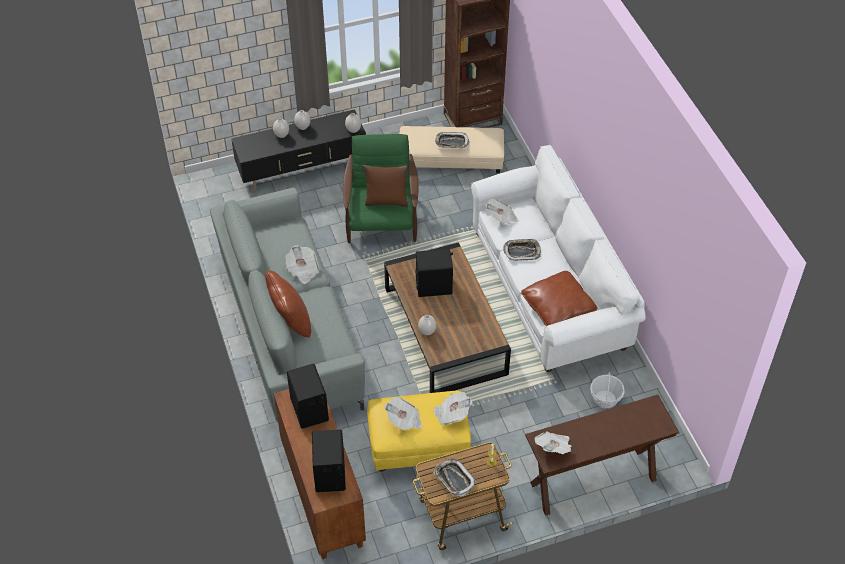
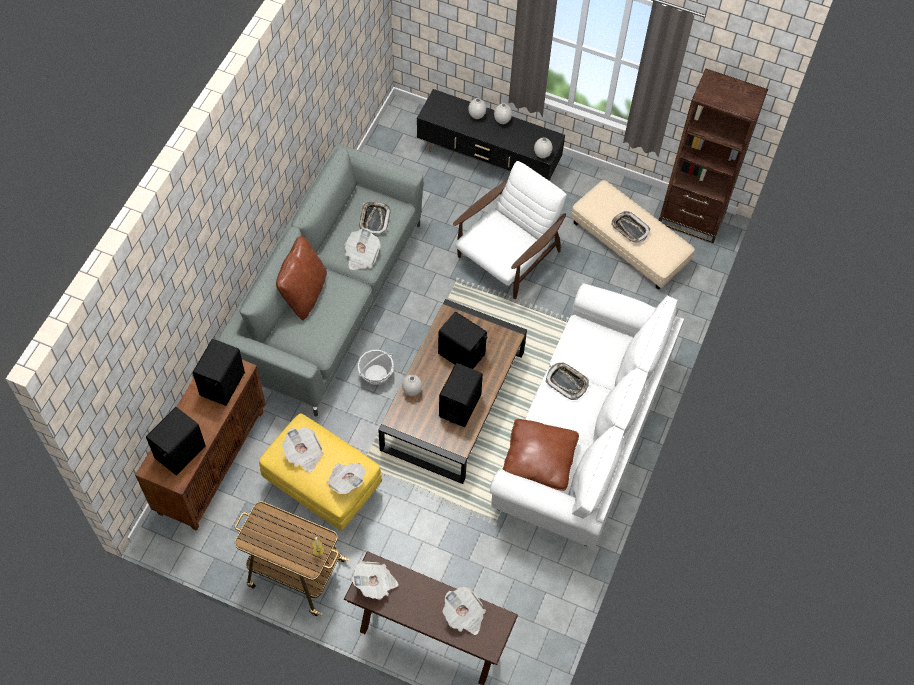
camera: 40 degrees right, 10 degrees up
(382, 220) = (507, 257): green armchair -> white armchair
(386, 201) = (504, 243): brown pillow -> none
(454, 479) = (273, 539): tray -> tray (374, 219)
(468, 317) = (460, 406): none -> black speaker
(501, 218) = (582, 336): newspaper -> newspaper (464, 615)
(605, 399) = (520, 575): basket -> basket (376, 374)

